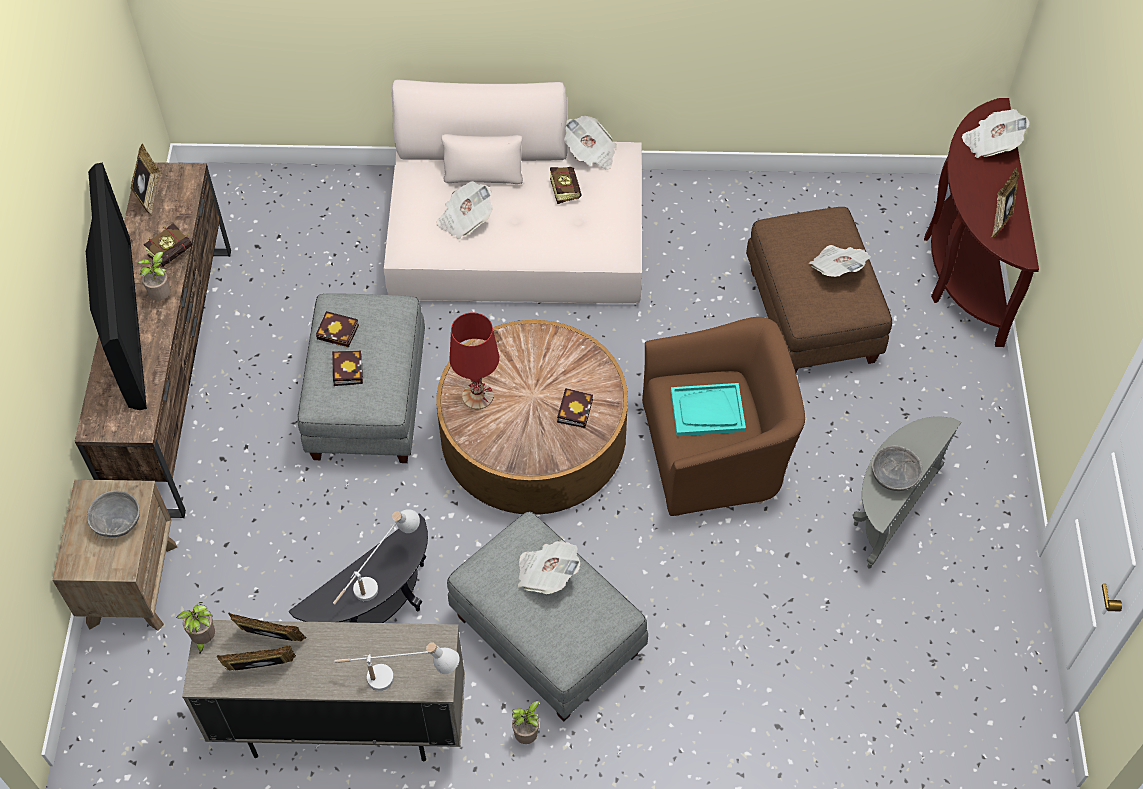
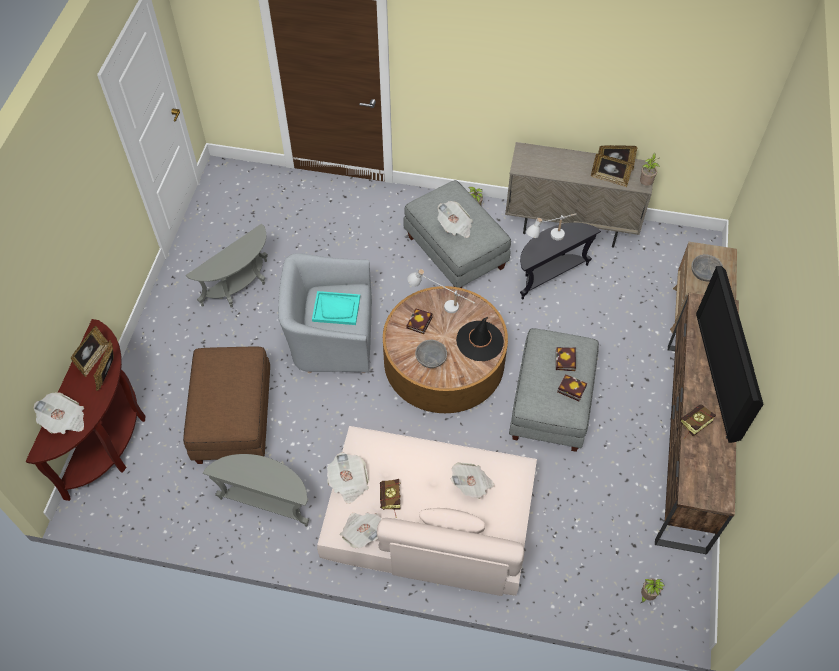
camera: 170 degrees left, 0 degrees up
(149, 194) = (719, 480): picture frame -> picture frame (108, 374)
(163, 296) = (696, 390): potted plant -> potted plant (646, 595)
(400, 680) = (541, 153): white table lamp -> white table lamp (440, 305)
(478, 396) = (480, 341): red table lamp -> black hat
(715, 451) = (331, 337): brown armchair -> grey armchair
(726, 228) = (267, 501): none -> grey side table
(837, 269) = (215, 383): newspaper -> newspaper (348, 483)
(894, 476) = (240, 250): grey bowl -> grey bowl (430, 359)

